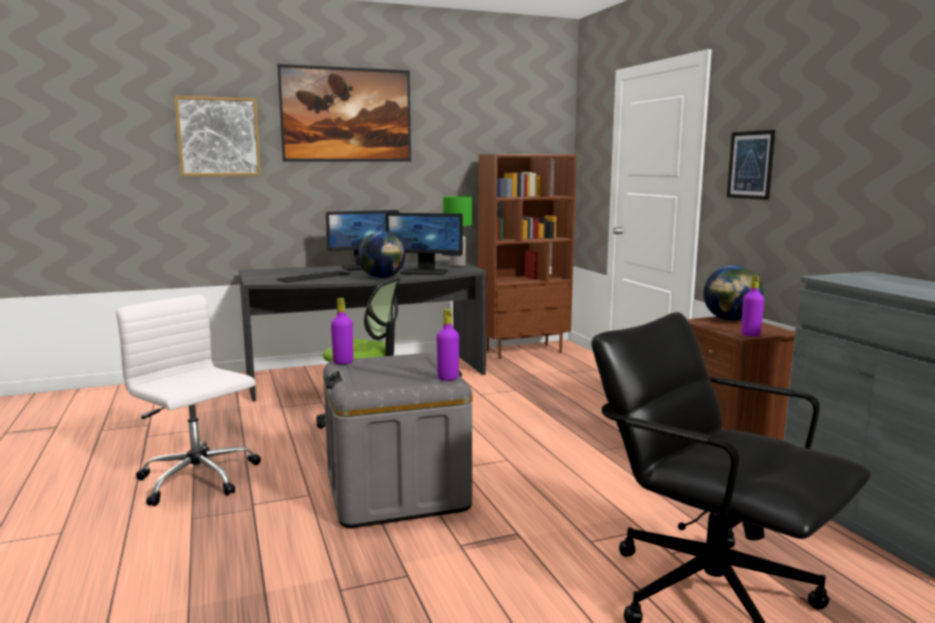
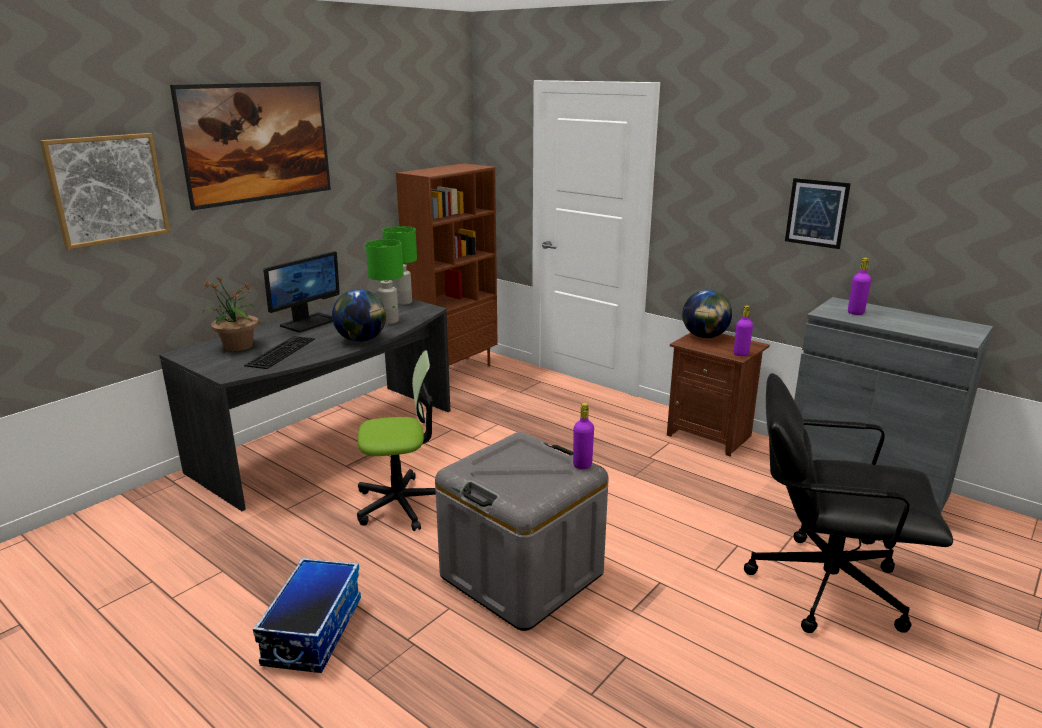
camera: 30 degrees left, 10 degrees up
(199, 479) = (312, 631): white office chair -> storage box
(292, 272) = (237, 346): none -> potted plant
(343, 362) = (460, 469): purple bottle -> purple bottle (855, 313)
(425, 272) = (389, 321): monitor -> green table lamp
(750, 165) = (710, 198): picture -> picture (816, 213)

